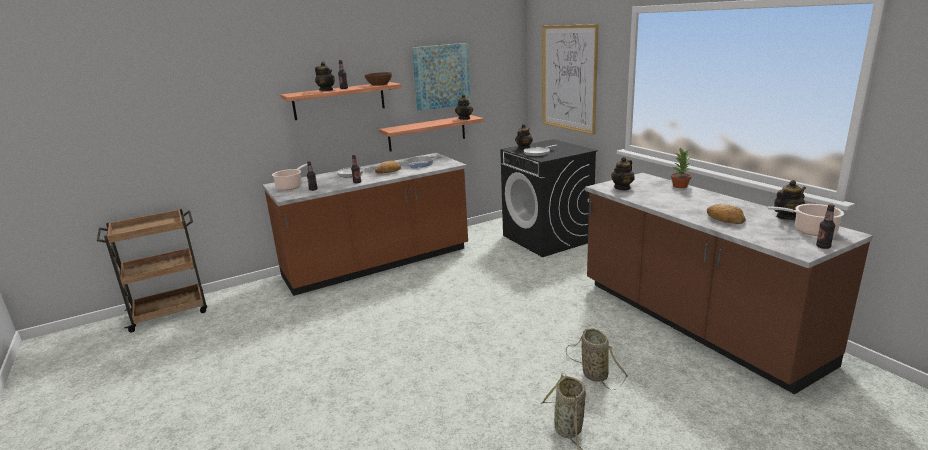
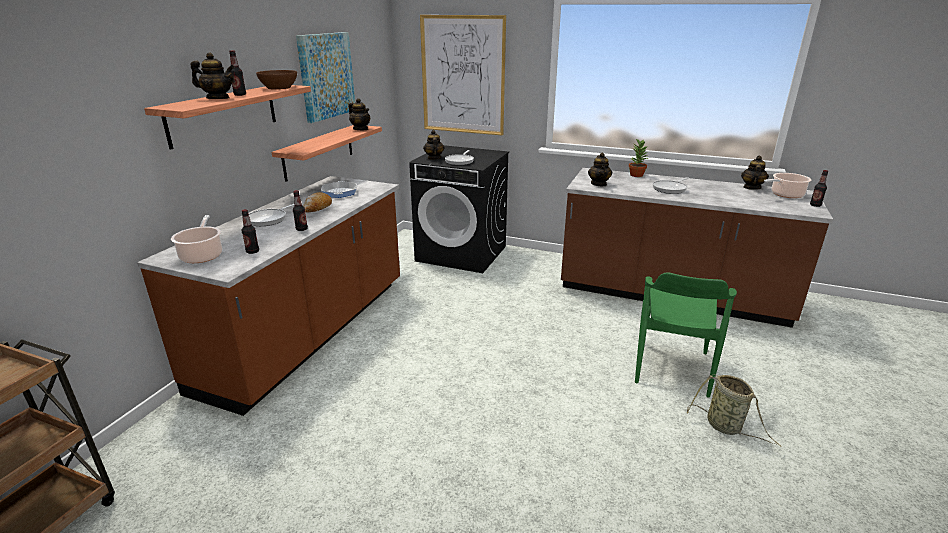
camera: 40 degrees left, 5 degrees up
(593, 374) = (671, 367): basket -> green chair
(685, 203) = (670, 189): none -> frying pan
(724, 219) = (723, 197): bread -> none

